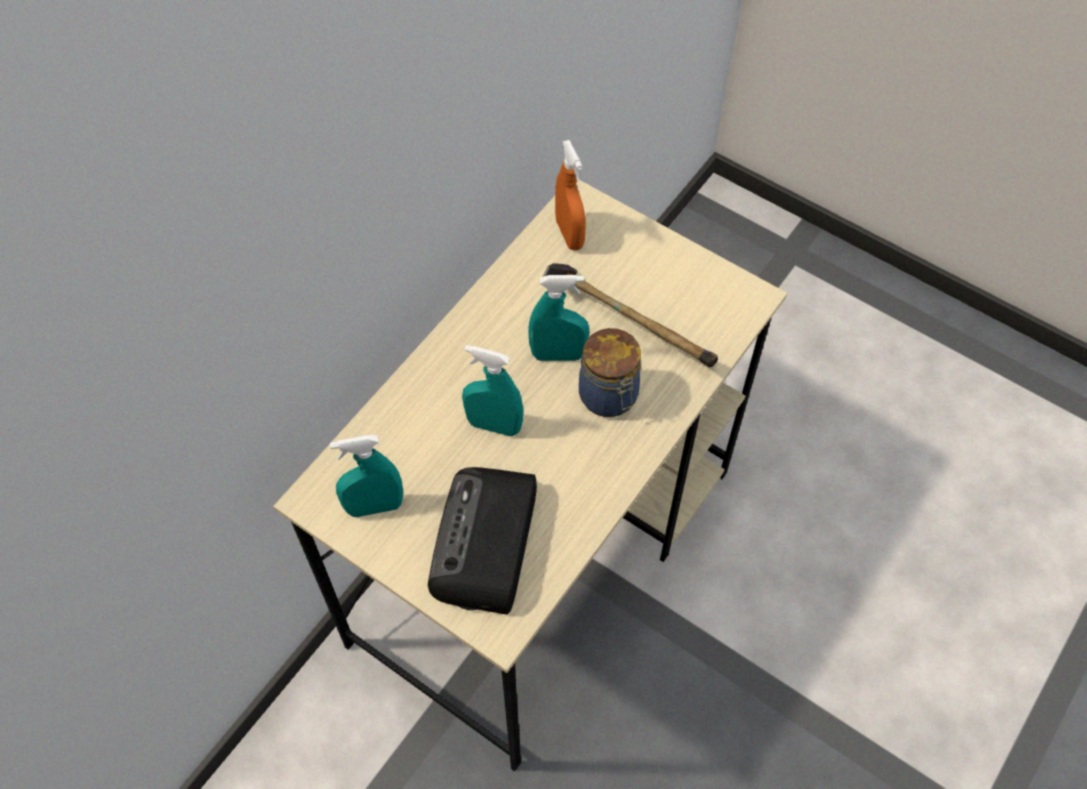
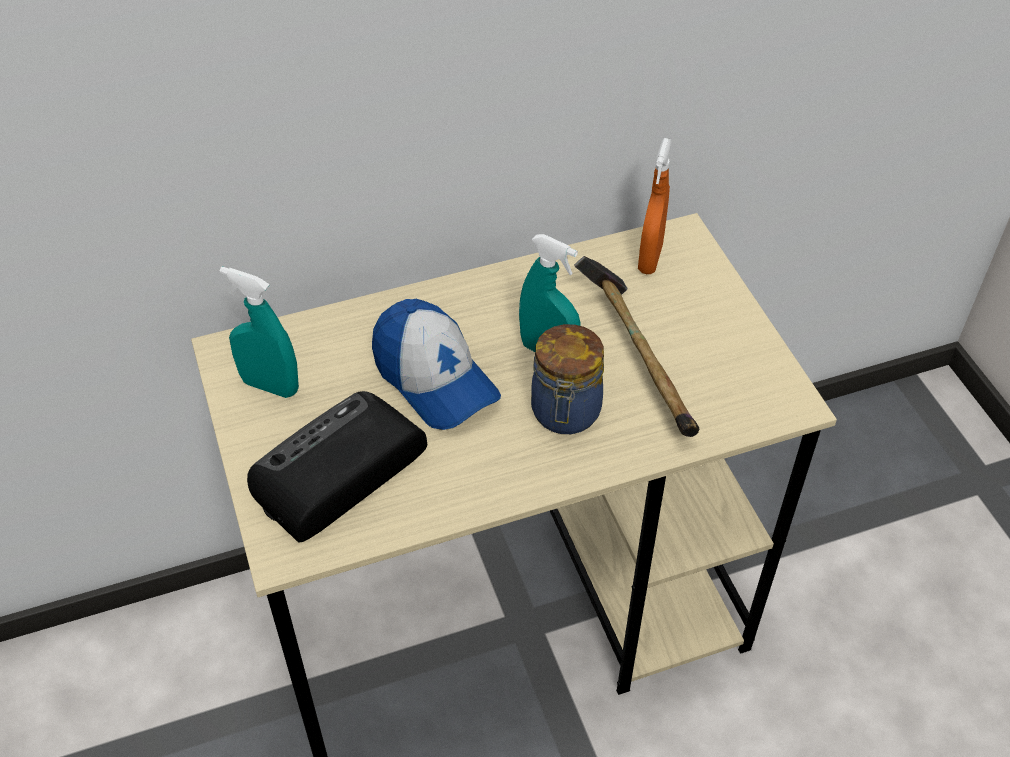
camera: 35 degrees right, 10 degrees down
(494, 425) = (434, 378): turquoise spray bottle -> cap

